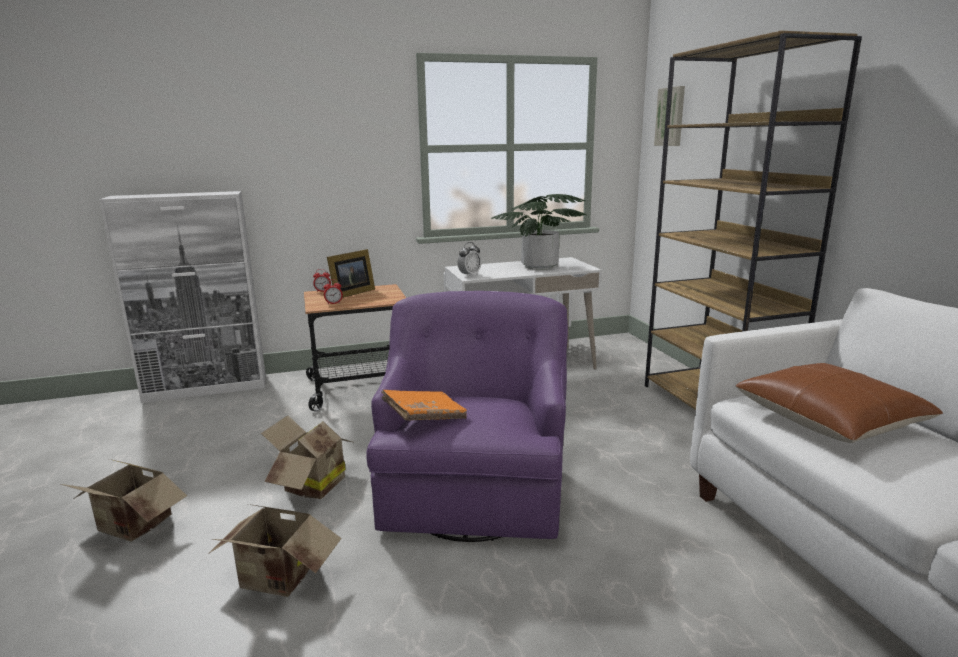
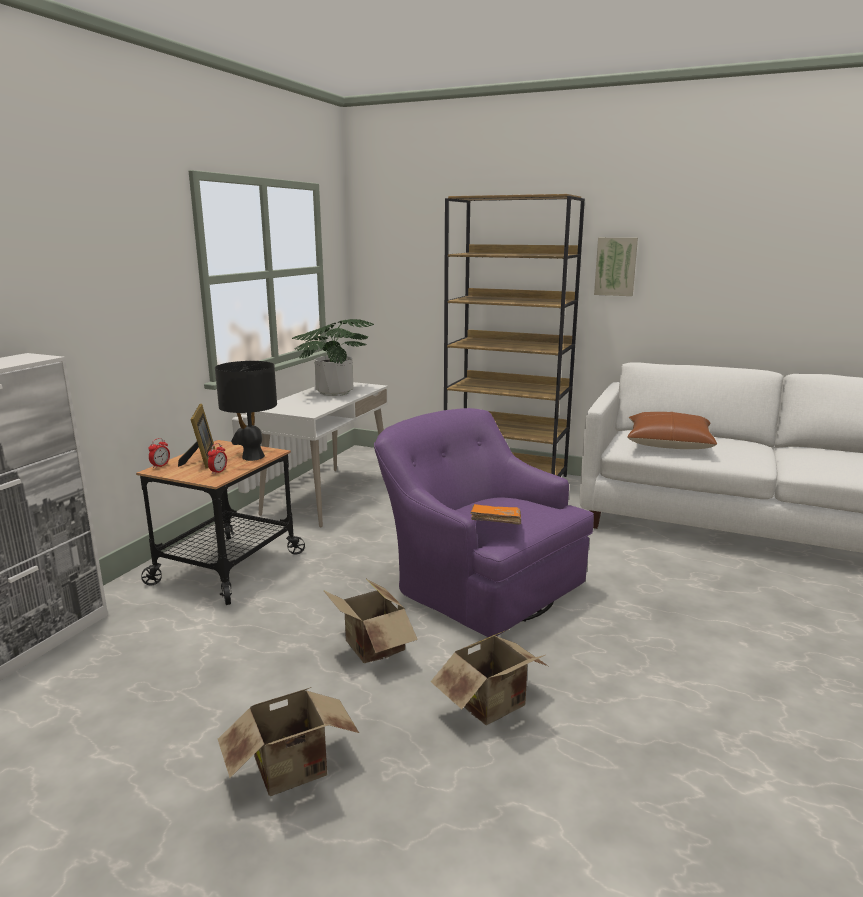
camera: 50 degrees left, 0 degrees up
(377, 300) = (252, 457): none -> black table lamp
(469, 275) = (303, 412): alarm clock -> none
(671, 117) = (389, 242): picture -> picture (615, 266)

